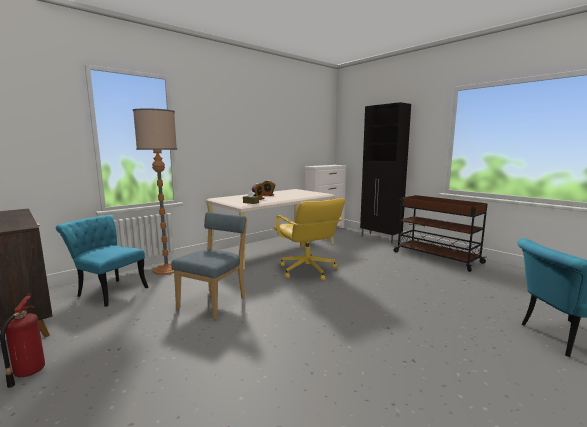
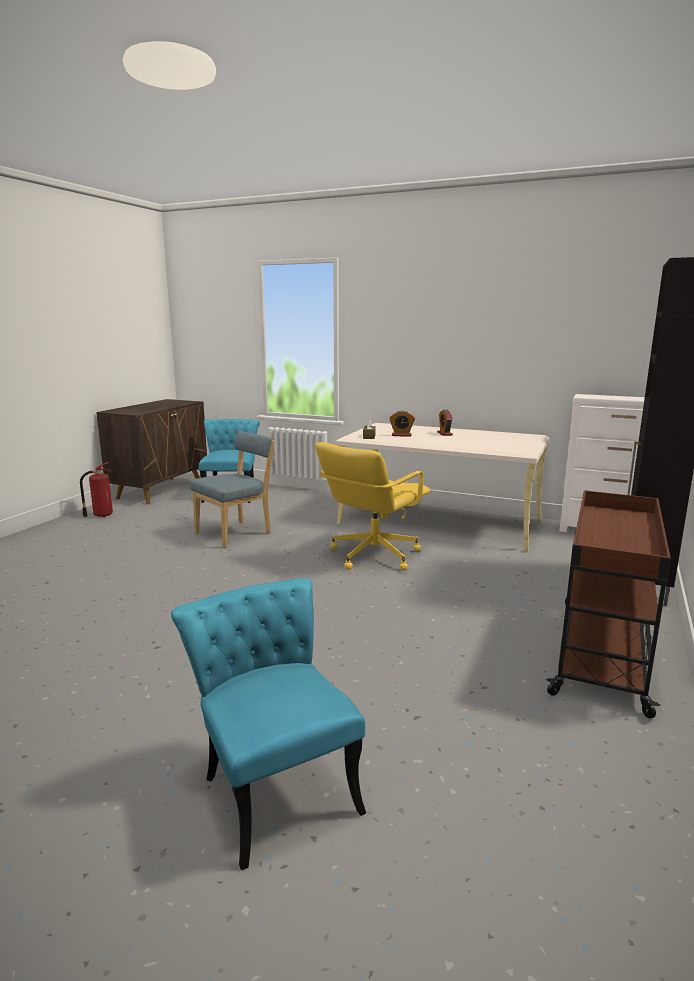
camera: 65 degrees right, 5 degrees up
(166, 269) = (299, 496): floor lamp -> none
(214, 302) = (236, 533): blue chair -> blue chair turned 45 degrees counterclockwise

